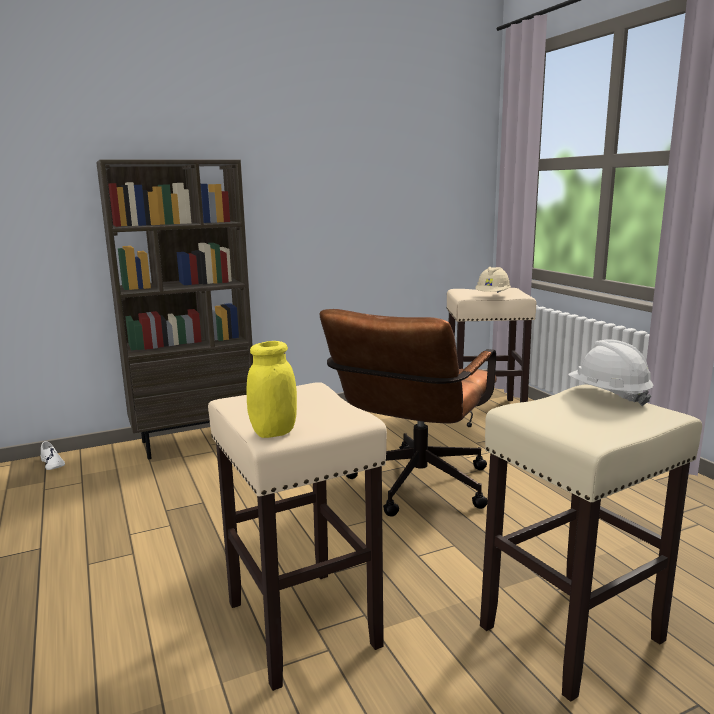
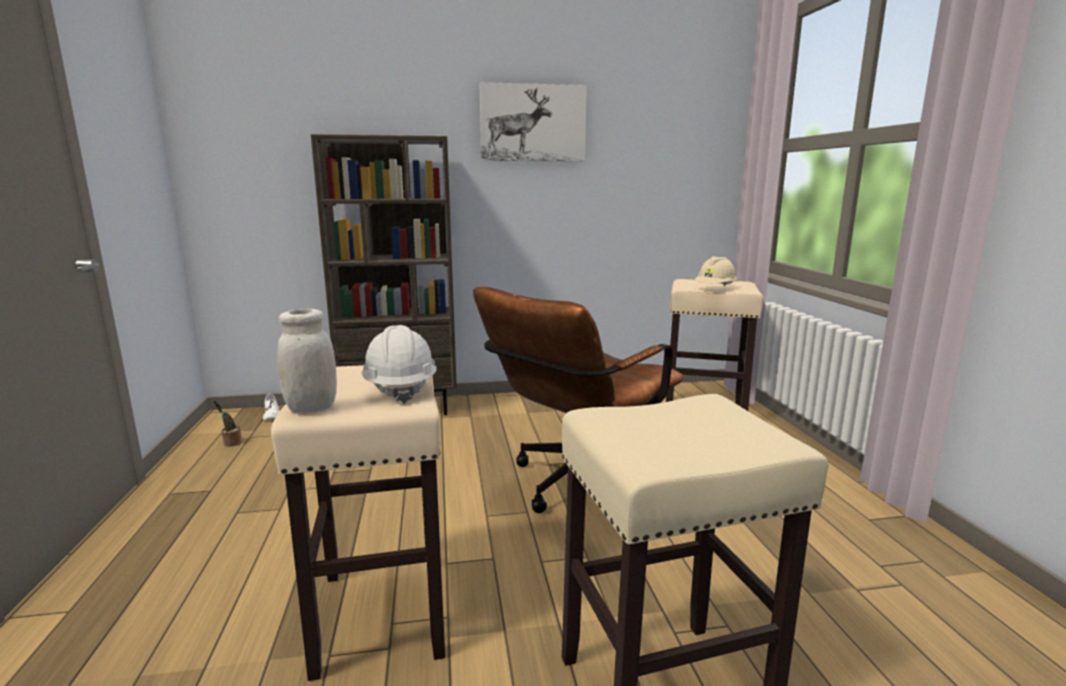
camera: 15 degrees right, 0 degrees up
(27, 498) = (231, 443): none -> potted plant
(274, 432) = (311, 408): yellow jar -> white jar
(309, 144) = (532, 123): none -> picture
(608, 395) = (727, 411): white hard hat -> white hard hat (400, 388)

